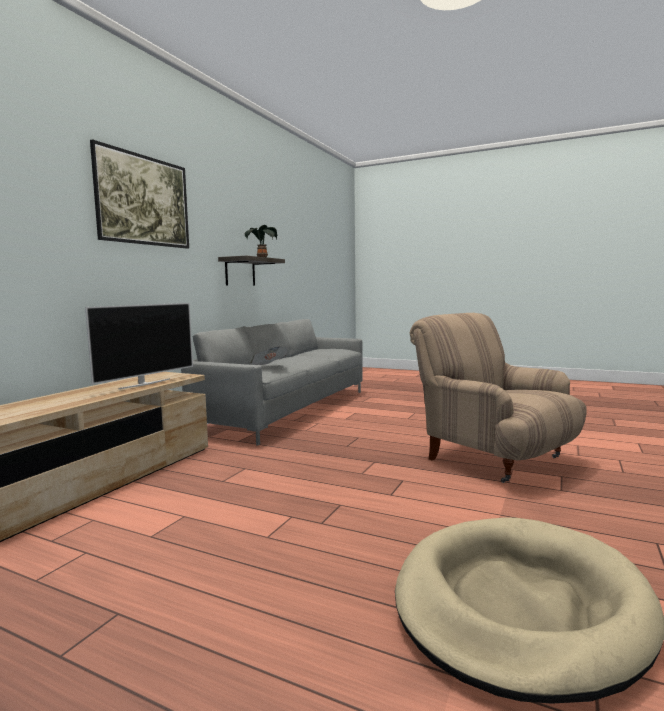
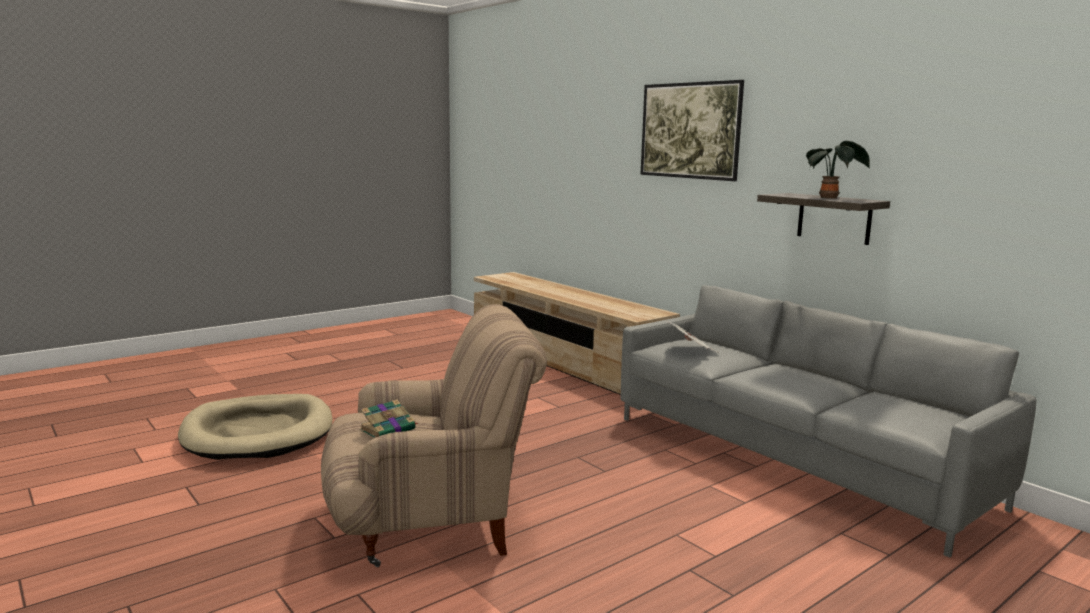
camera: 115 degrees right, 5 degrees up
(144, 384) = (607, 307): television -> none
(529, 388) = (389, 429): none -> book

